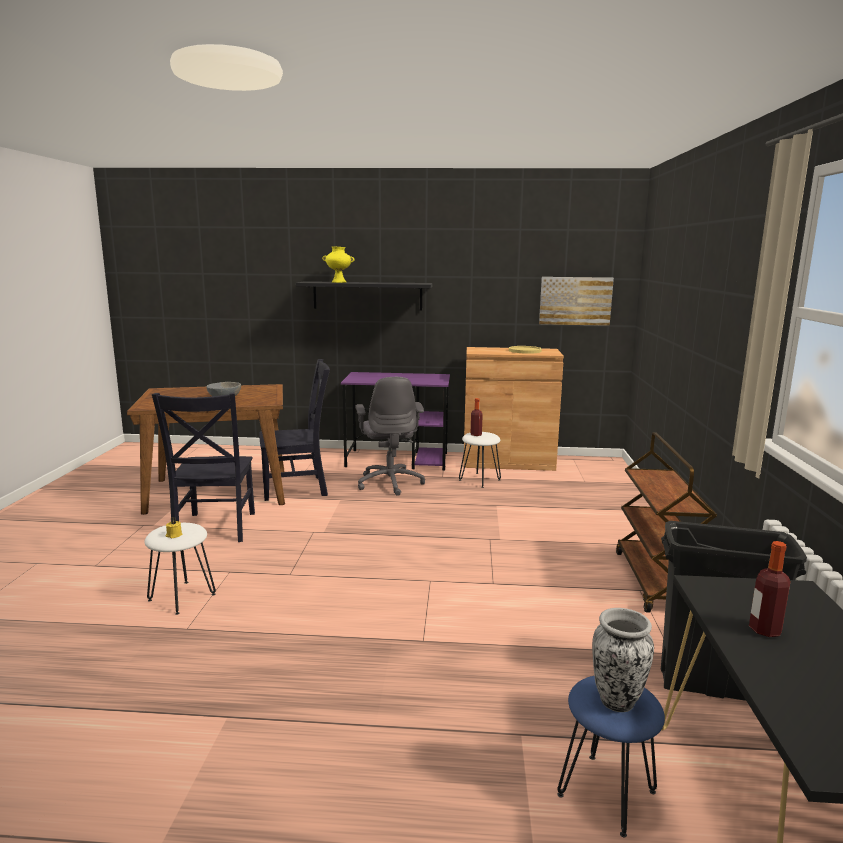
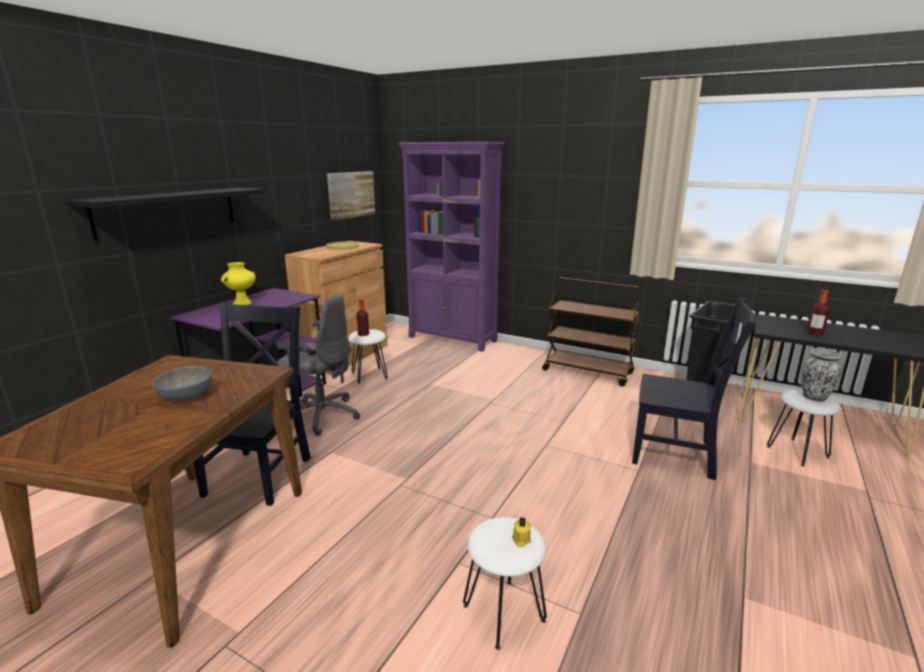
camera: 65 degrees left, 5 degrees up
(214, 529) = (320, 562): black chair -> black chair (677, 454)
(339, 282) = (145, 196): yellow vase -> yellow vase (242, 303)
(607, 794) = (797, 451): blue stool -> white stool
(625, 492) = (453, 339): none -> purple bookcase

